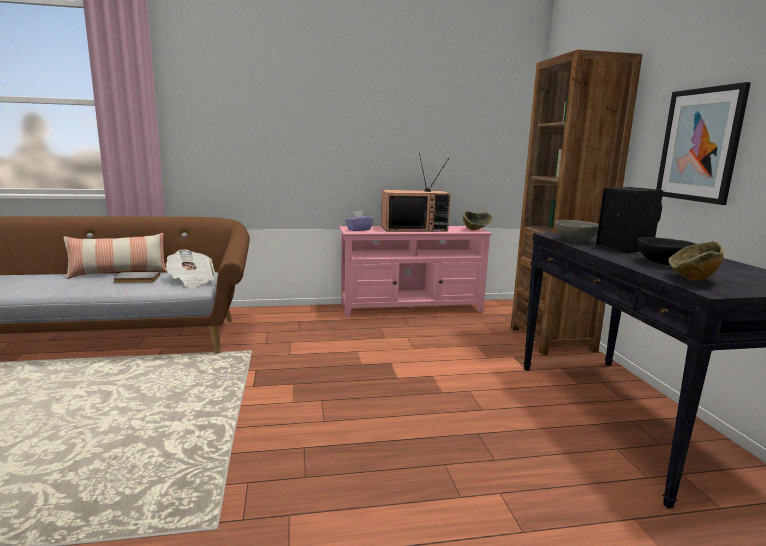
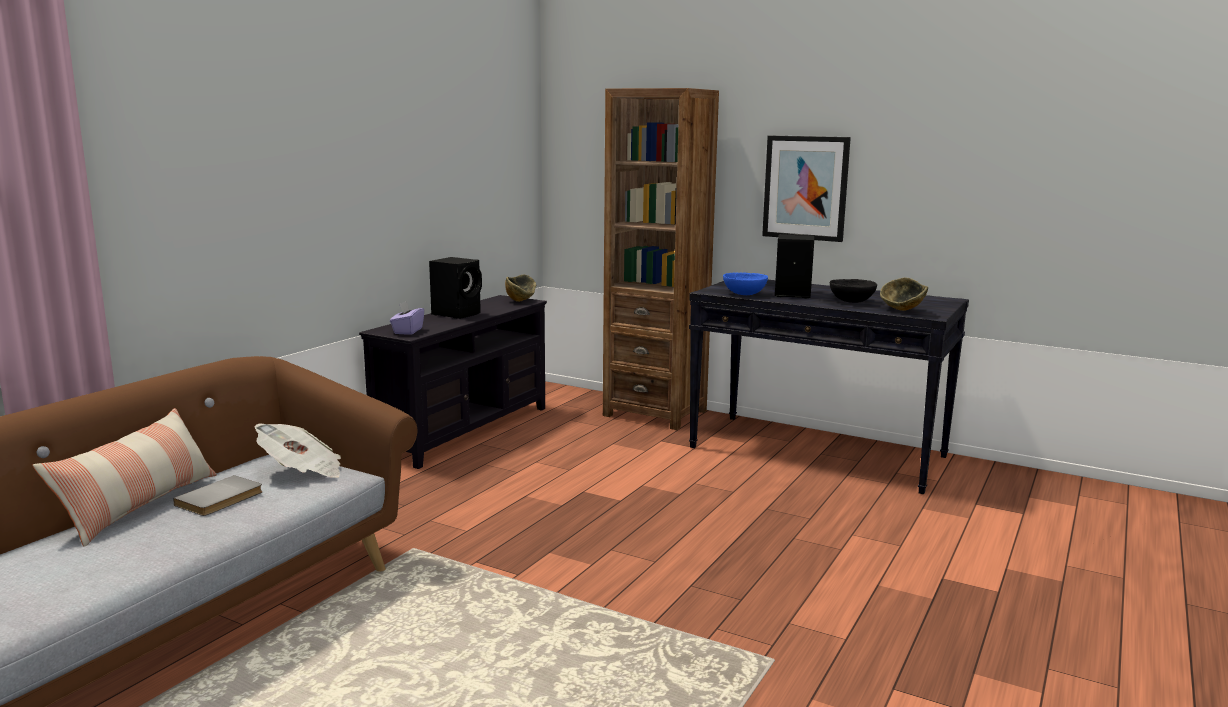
camera: 50 degrees left, 0 degrees up
(411, 309) = (464, 431): pink tv stand -> black tv stand
(414, 228) = (457, 314): television -> black speaker
(574, 240) = (744, 294): grey bowl -> blue bowl

